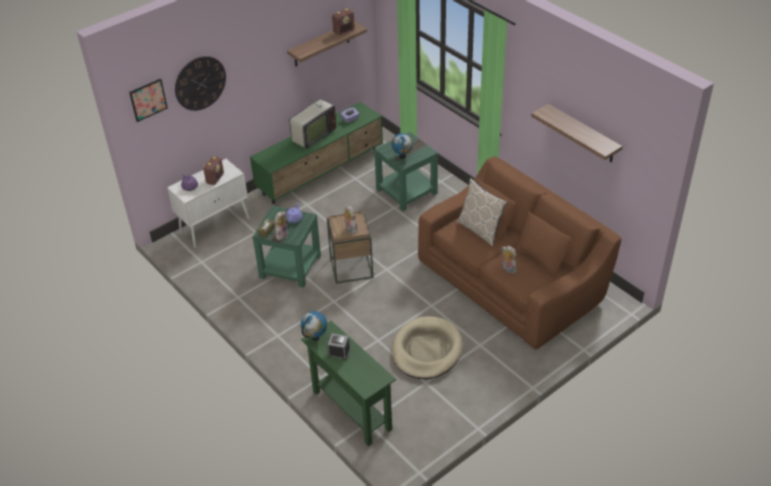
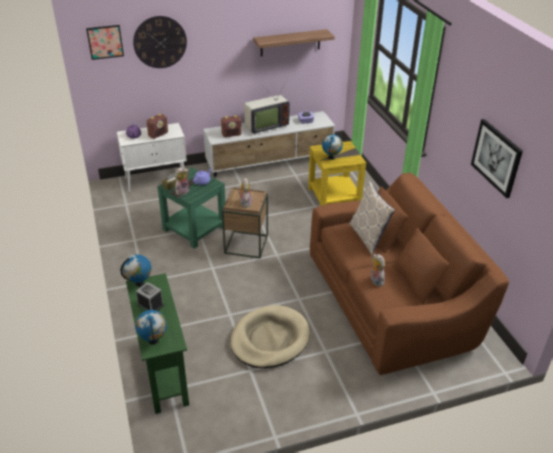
camera: 20 degrees right, 5 degrees down
(321, 171) = (270, 162): green tv stand -> white tv stand
(344, 31) = (312, 34): radio -> radio (231, 134)
(364, 381) = (153, 341): none -> globe
(406, 190) = (334, 195): green side table -> yellow side table
(583, 134) = (496, 157): shelf -> picture

